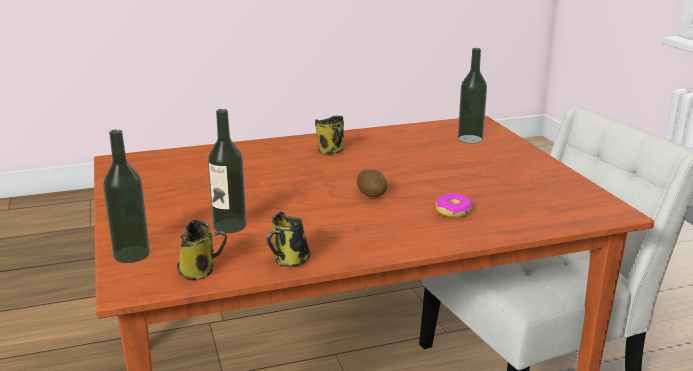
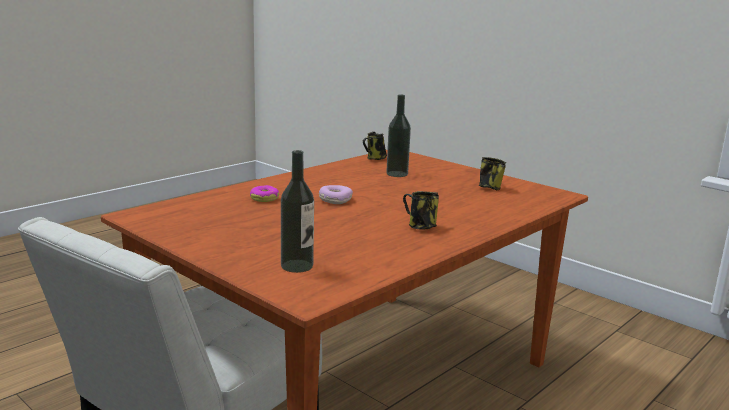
camera: 150 degrees right, 5 degrees down
(131, 254) = (420, 159): bottle -> none
(289, 262) = (337, 166): mug -> mug (489, 187)
(372, 194) = (335, 200): potato -> donut

